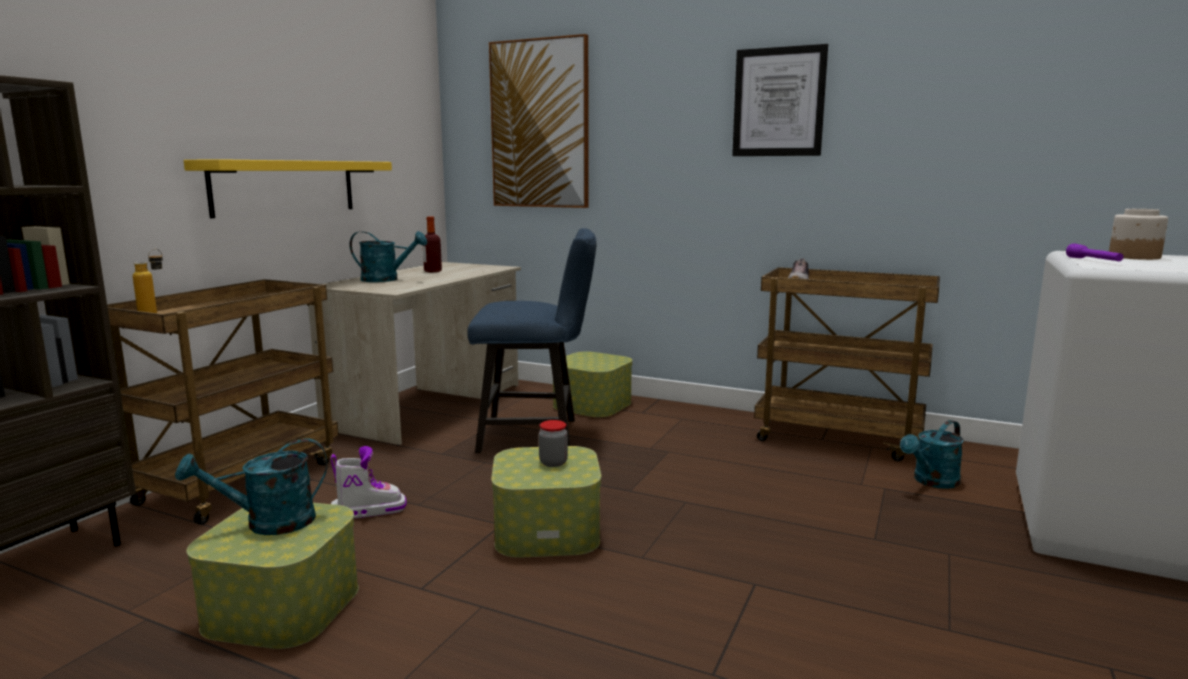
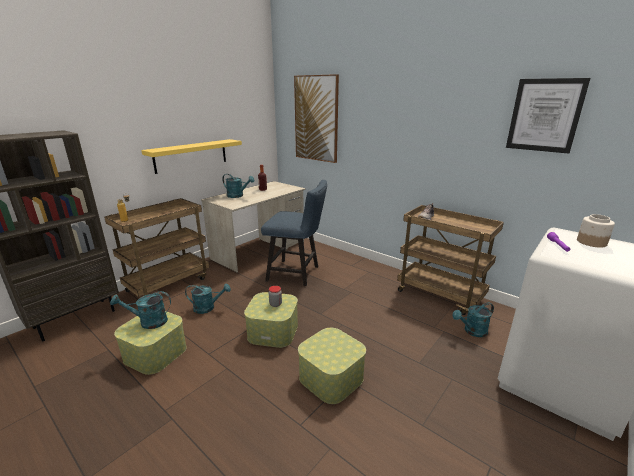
camera: 15 degrees right, 10 degrees up
(368, 510) = (208, 308): boot -> turquoise watering can
(592, 404) = (331, 257): storage box -> storage box (331, 377)
(778, 102) = (428, 118): picture -> picture (544, 115)

